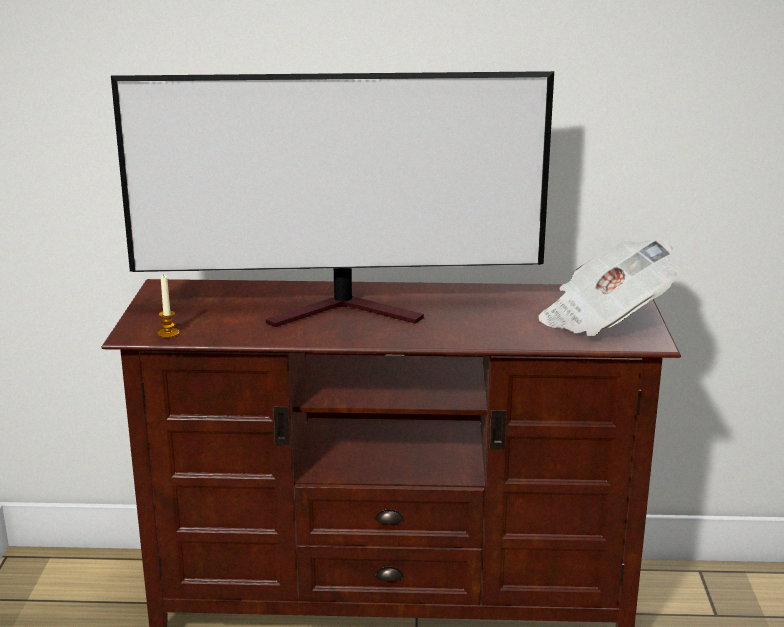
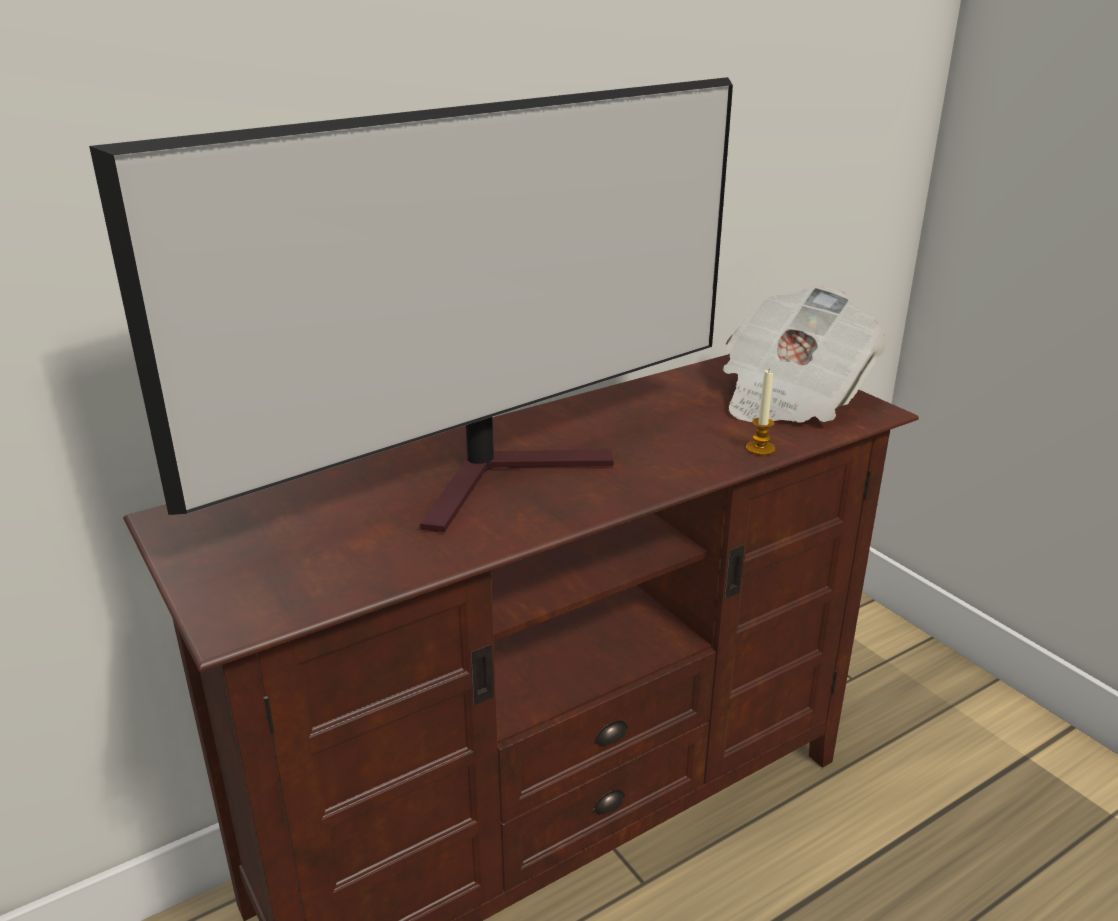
camera: 35 degrees left, 5 degrees up
(168, 334) = (294, 601): candle -> candle (760, 449)

